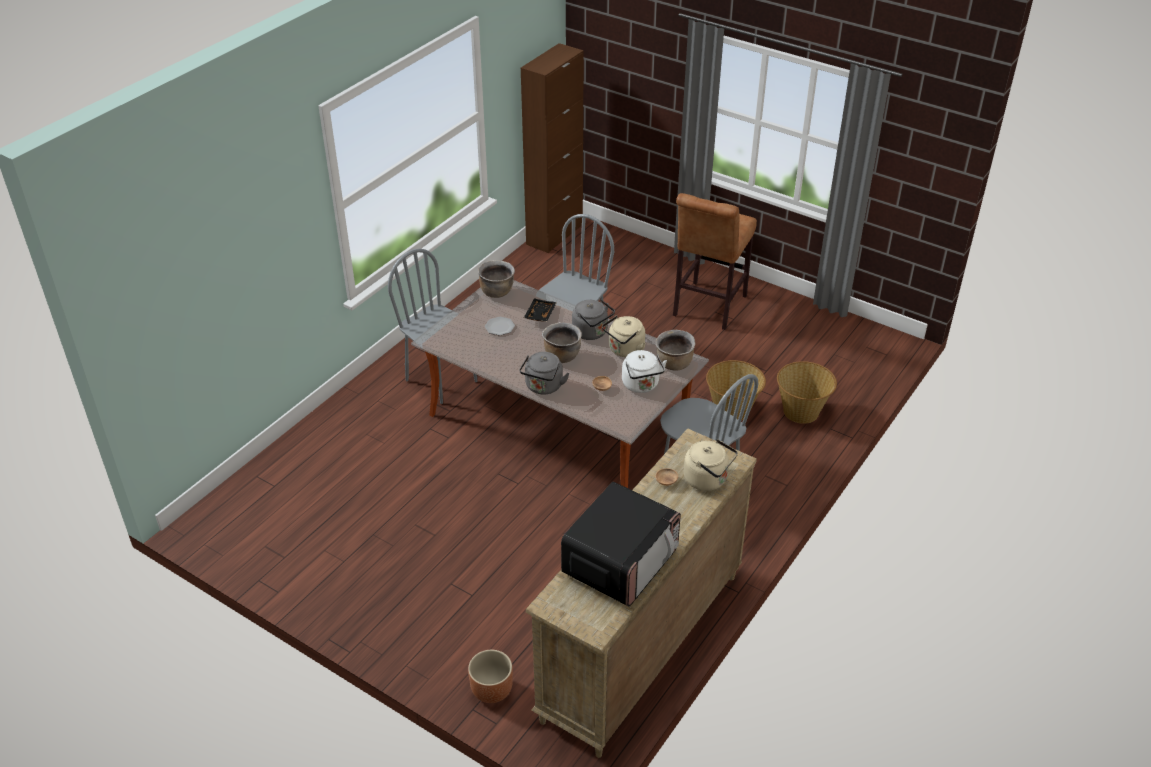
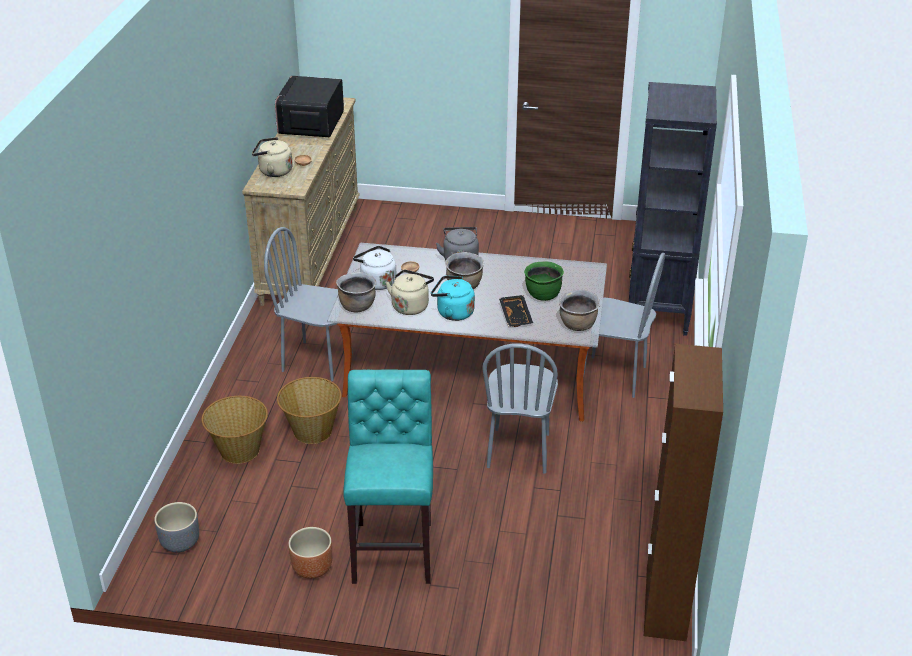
camera: 155 degrees right, 5 degrees down
(334, 430) = (657, 312): none -> black bookcase
(492, 690) = (395, 213): brown planter -> brown planter (312, 568)
(500, 327) = (542, 295): plate -> green cooking pot
(592, 333) = (452, 313): grey kettle -> turquoise kettle
(707, 308) = (393, 548): brown stool -> turquoise stool
(863, 354) = (180, 542): none -> grey planter

